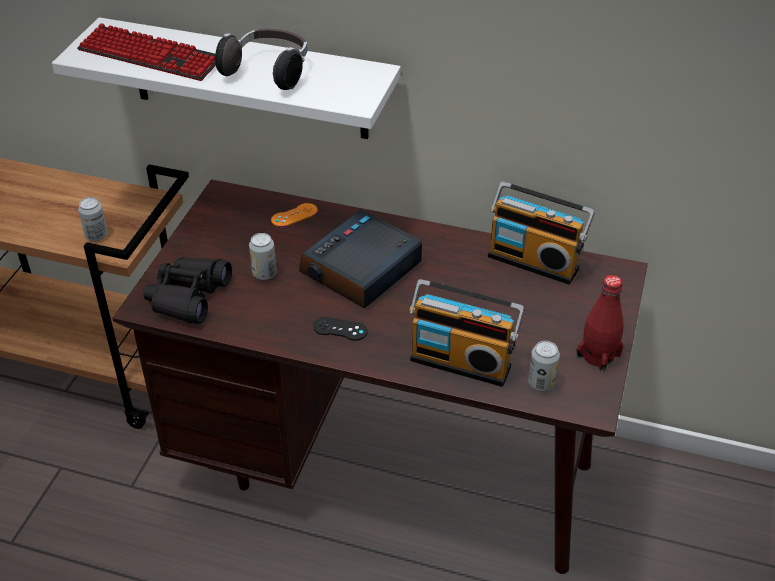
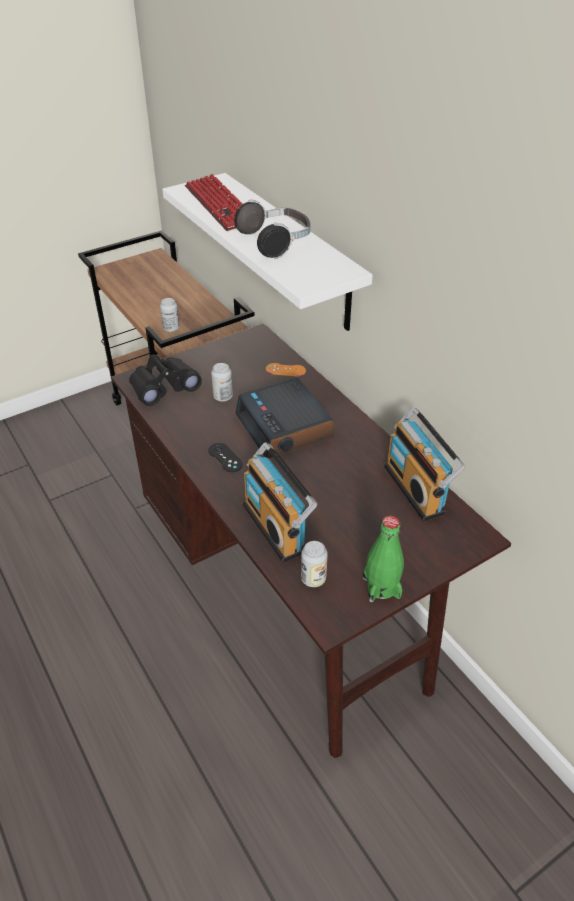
camera: 40 degrees right, 0 degrees up
(361, 269) = (285, 427): alarm clock -> alarm clock turned 105 degrees counterclockwise
(598, 356) = (381, 587): red bottle -> green bottle

